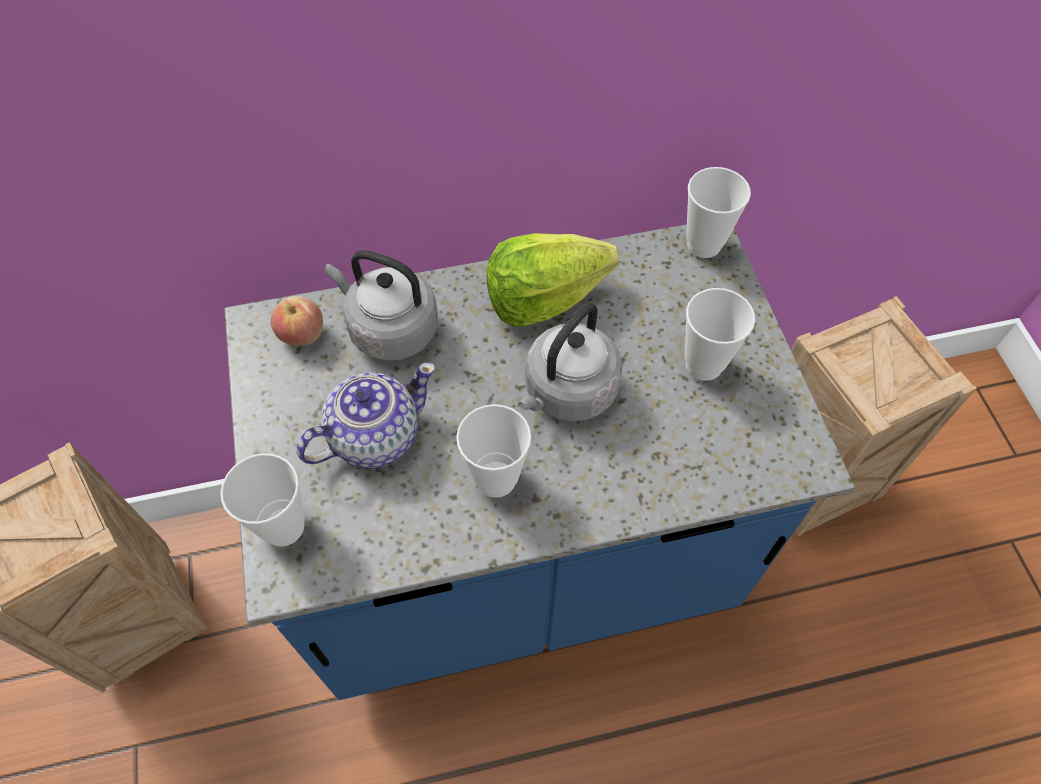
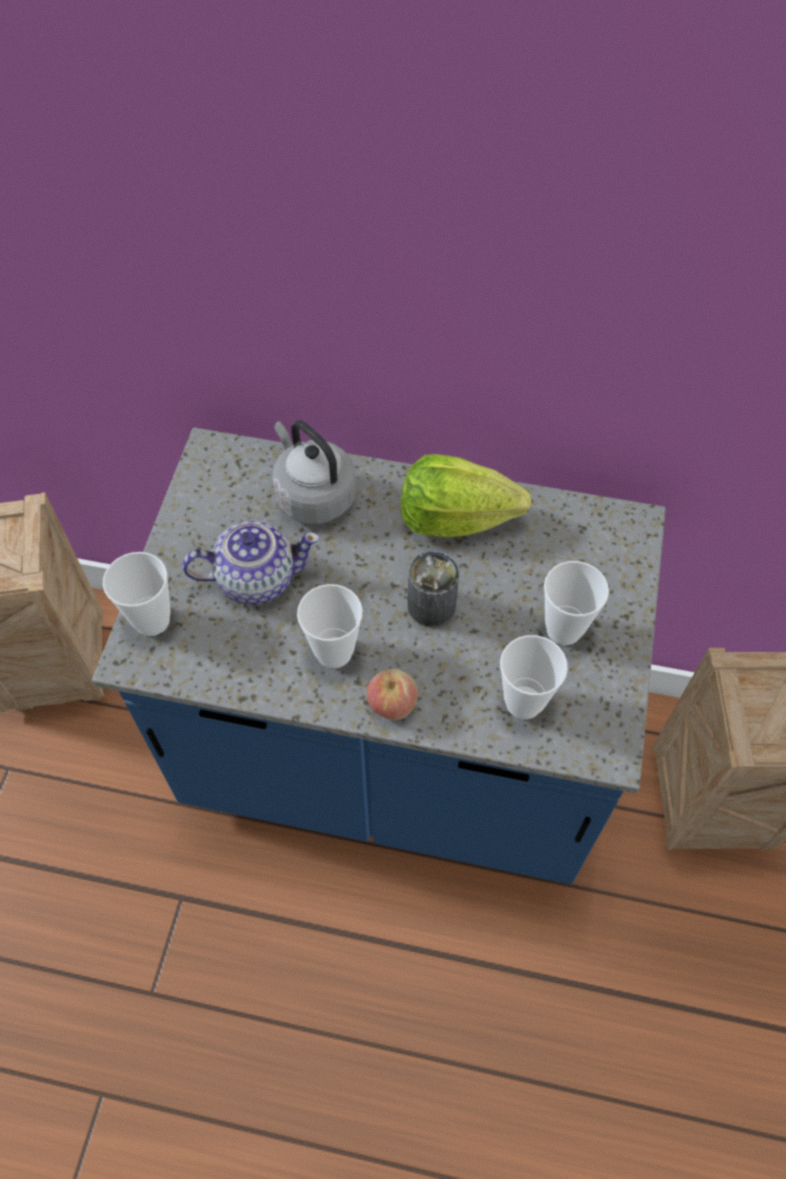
camera: 25 degrees right, 0 degrees up
(302, 334) = (241, 472): apple -> apple (392, 704)
(567, 393) = (431, 606): grey kettle -> can
(704, 244) = (626, 524): cup -> cup (524, 702)

